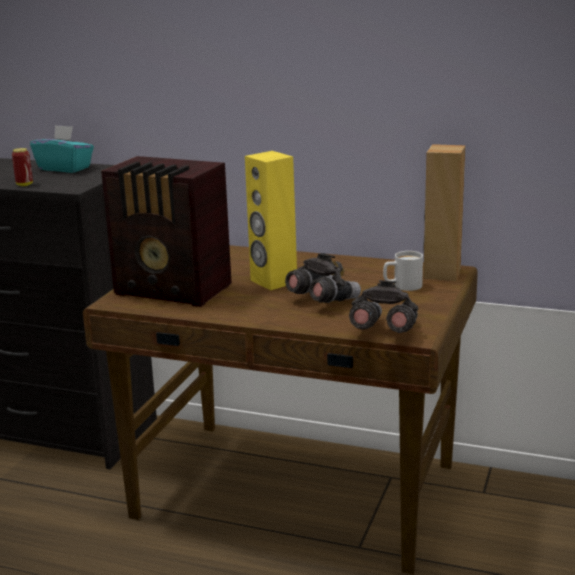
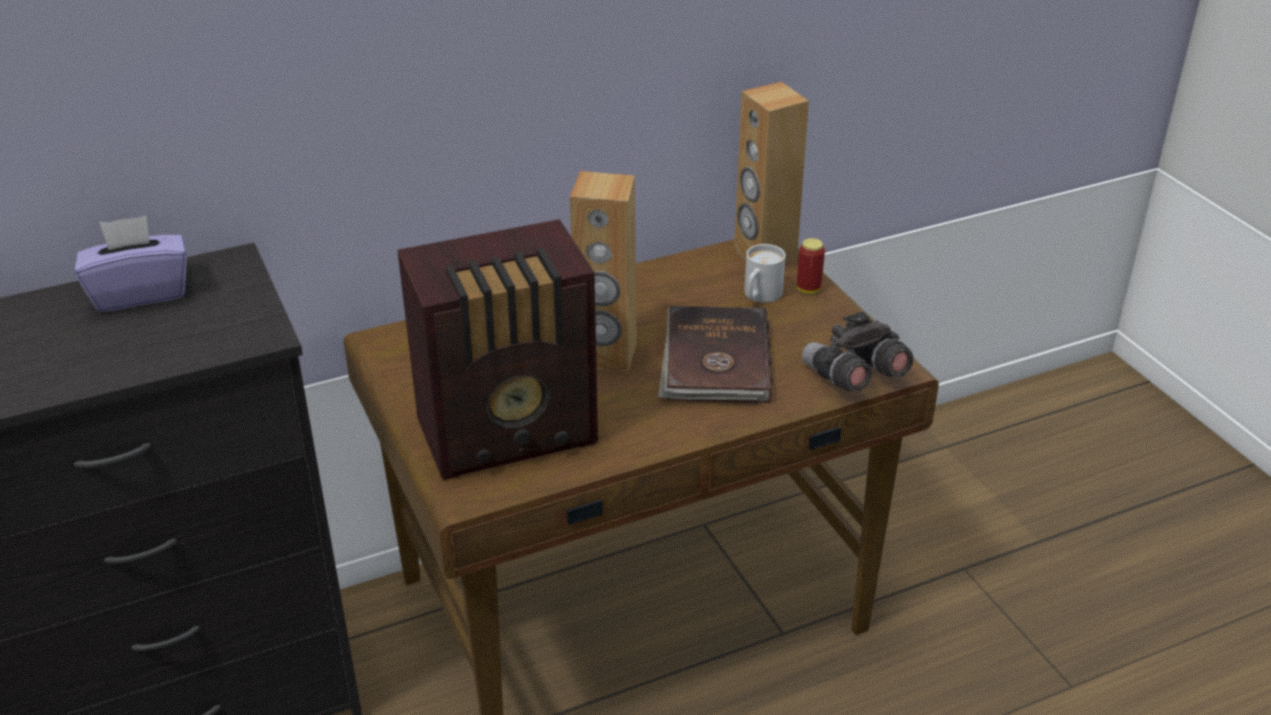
camera: 45 degrees left, 15 degrees up
(24, 185) = (155, 360): can -> can (808, 289)
(65, 168) = (140, 293): turquoise tissue box -> purple tissue box
(273, 281) = (606, 356): yellow speaker -> brown speaker
(322, 300) = (715, 361): grey binoculars -> brown book

